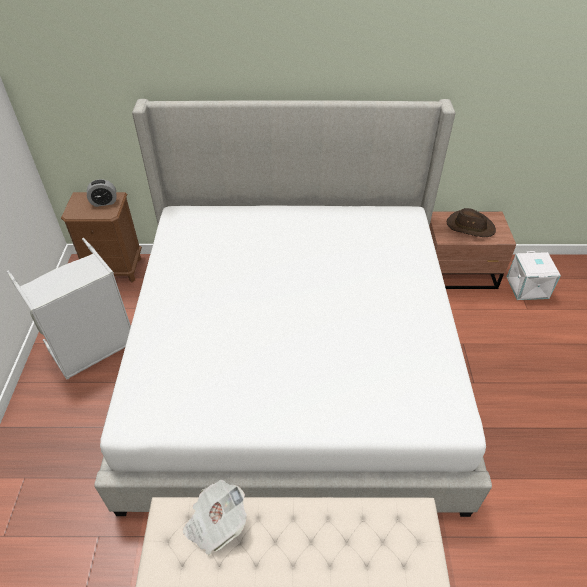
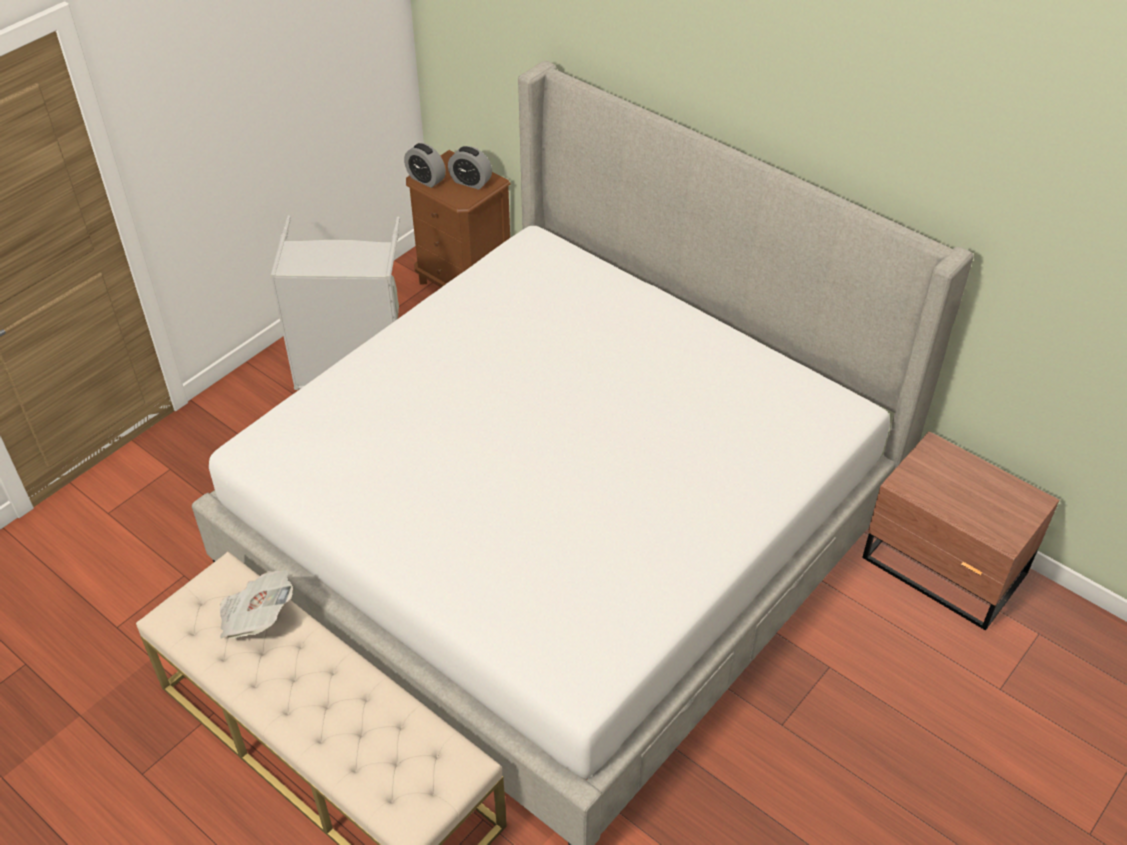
camera: 40 degrees right, 0 degrees up
(75, 213) = (426, 179): none -> alarm clock
(470, 226) = (969, 490): brown hat -> none
(528, 287) = (1043, 661): white storage box -> none

